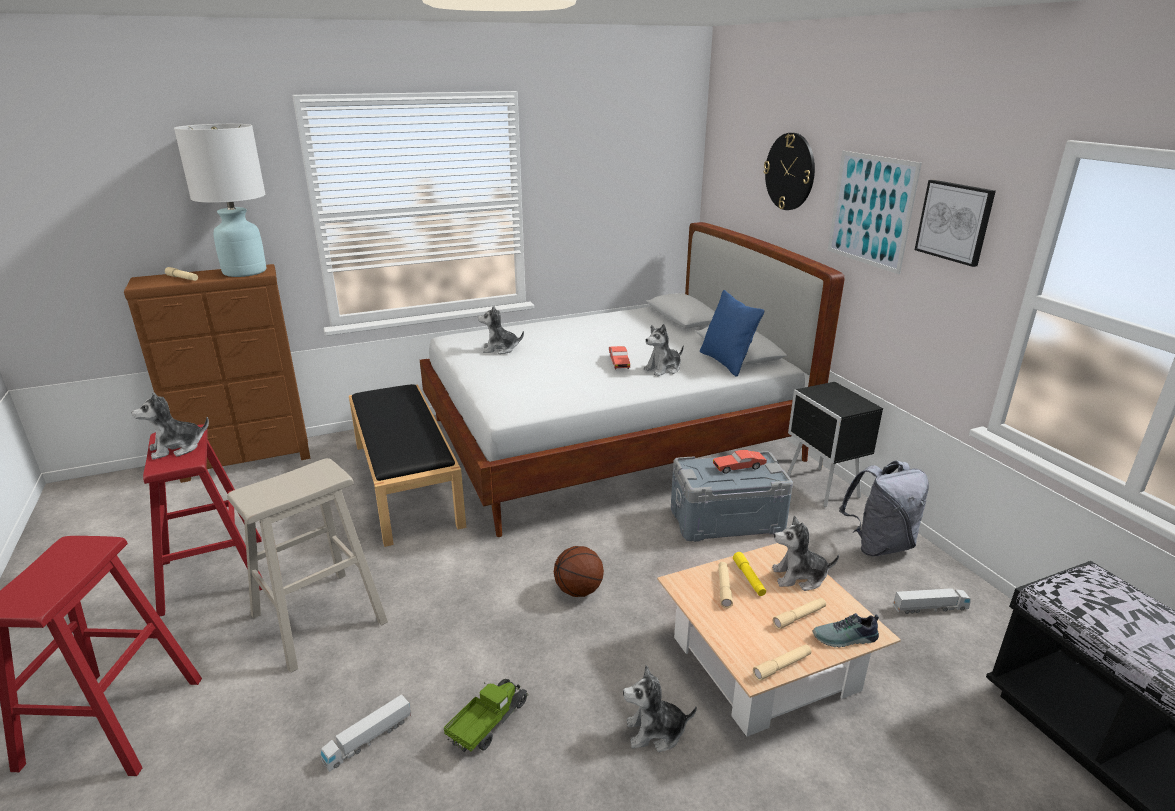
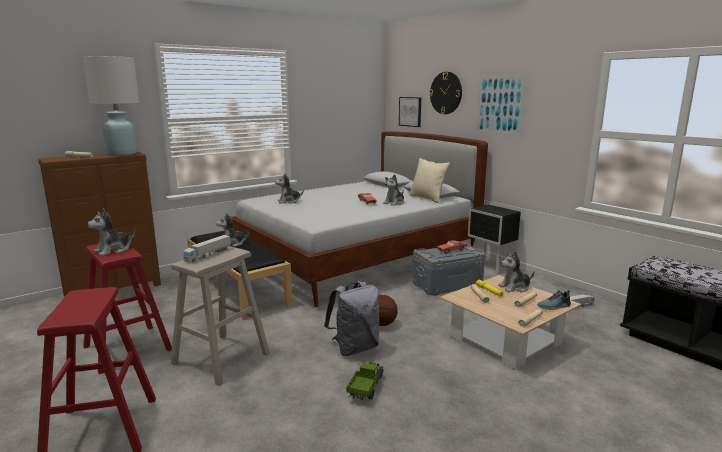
camera: 15 degrees left, 10 degrees down
(368, 739) = (294, 407): toy truck -> toy truck (208, 255)
(655, 732) = (465, 376): plush toy -> plush toy (232, 244)
(726, 362) = (427, 198): blue pillow -> beige pillow
(878, 545) = (534, 285): grey backpack -> grey backpack (355, 348)
(954, 222) = (549, 102): picture -> picture (410, 111)

